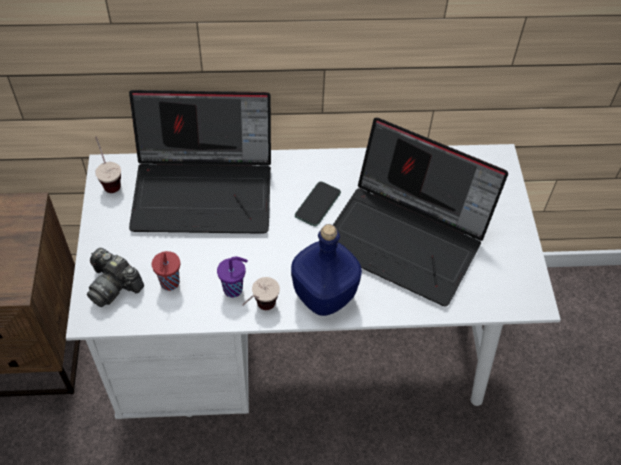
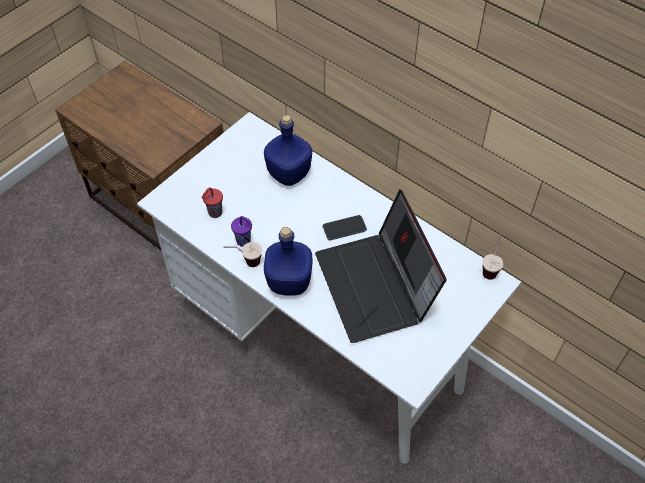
camera: 45 degrees right, 0 degrees up
(109, 179) = (244, 133): cup -> cup (491, 267)
(113, 285) = (186, 193): camera -> none
(205, 189) = (289, 174): laptop -> blue bottle

